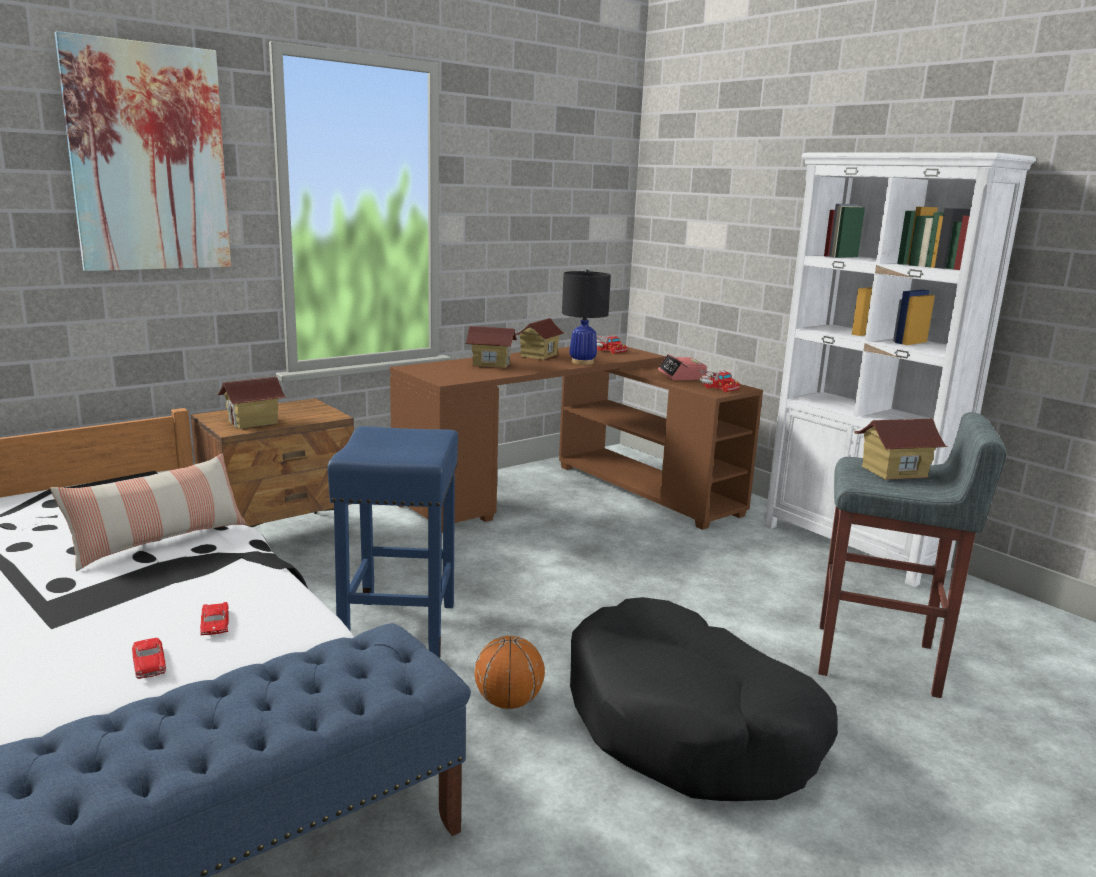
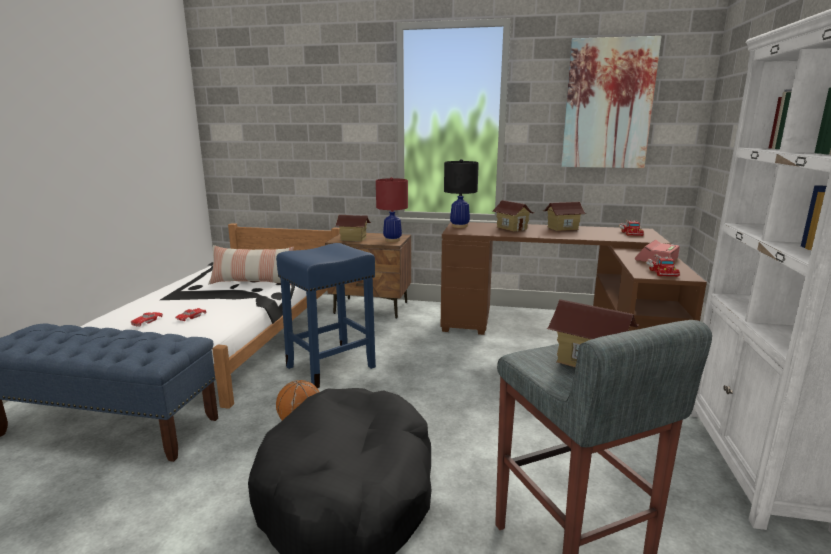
camera: 50 degrees right, 0 degrees up
(149, 159) = (331, 95): picture -> picture (608, 104)
(317, 411) = (392, 240): none -> red table lamp
(582, 362) = (581, 236): black table lamp -> black table lamp (459, 226)

